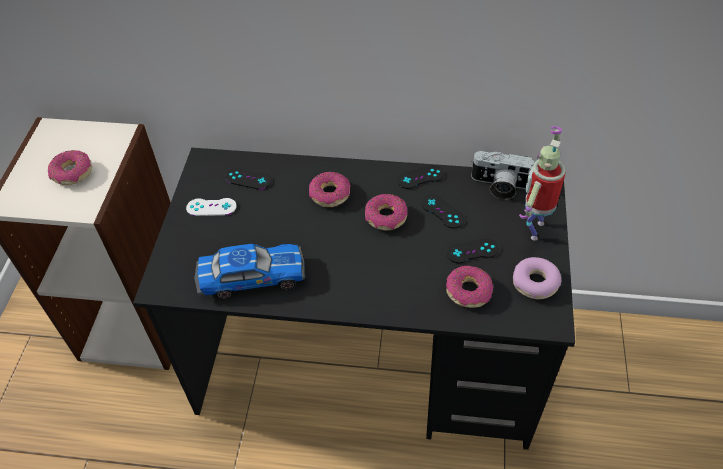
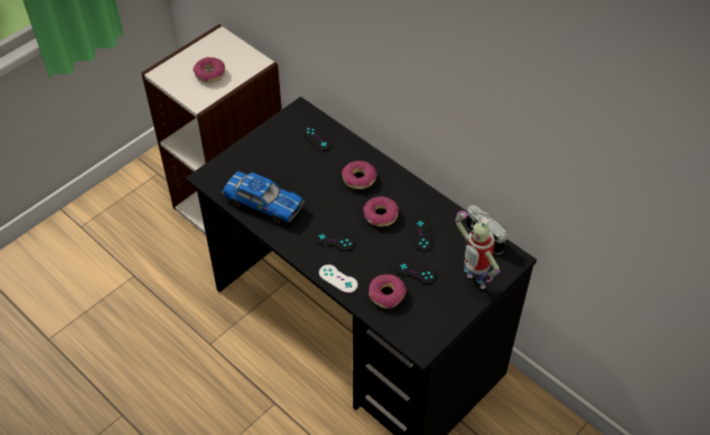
camera: 35 degrees right, 0 degrees up
(211, 207) = (278, 144): white game controller -> white game controller (338, 279)
(420, 177) = (430, 202): black game controller -> black game controller (334, 240)
(533, 228) = (473, 282): toy robot -> toy robot turned 105 degrees counterclockwise
(535, 283) = (436, 317): donut -> none

